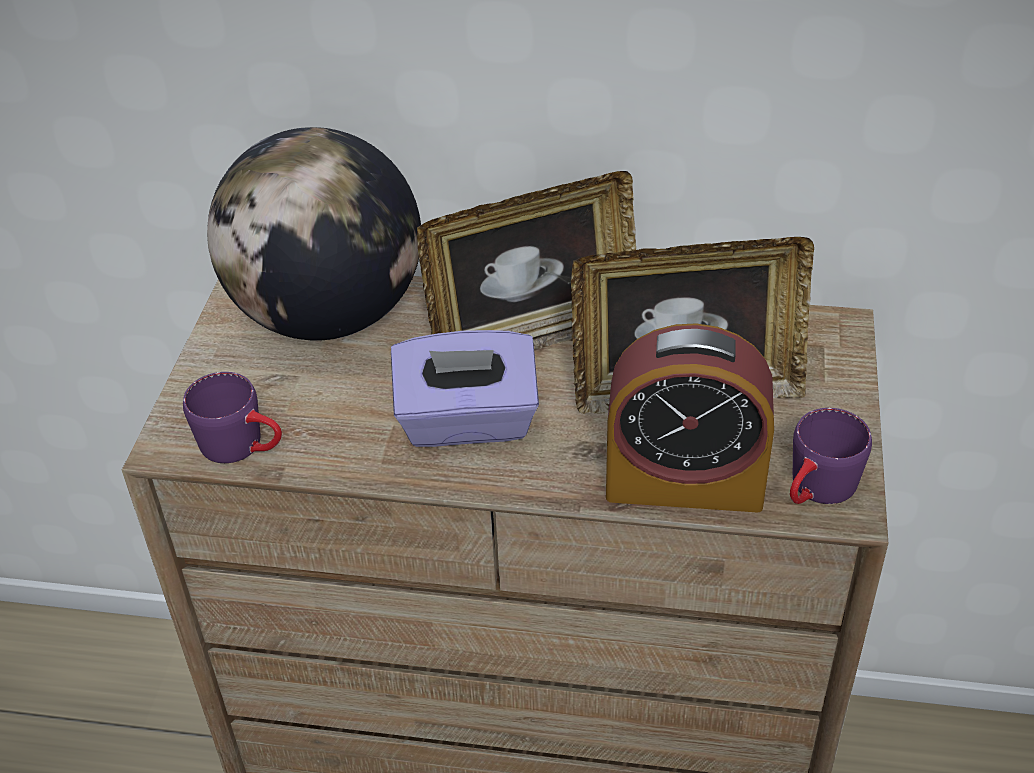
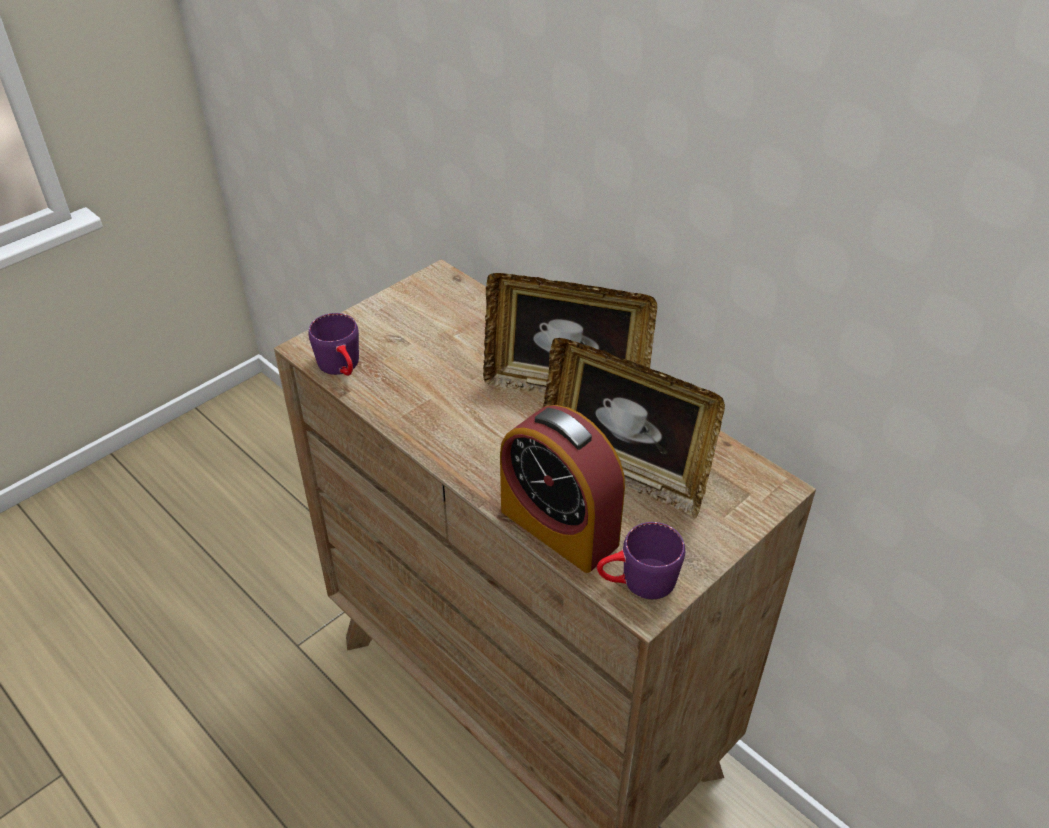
camera: 35 degrees right, 0 degrees up
(328, 316) = (462, 316): globe -> none
(467, 422) = (472, 419): purple tissue box -> none

